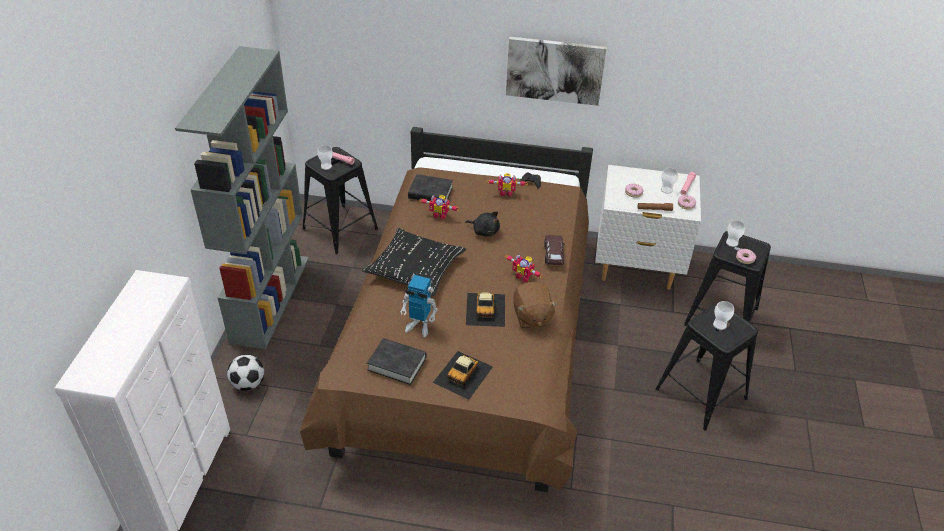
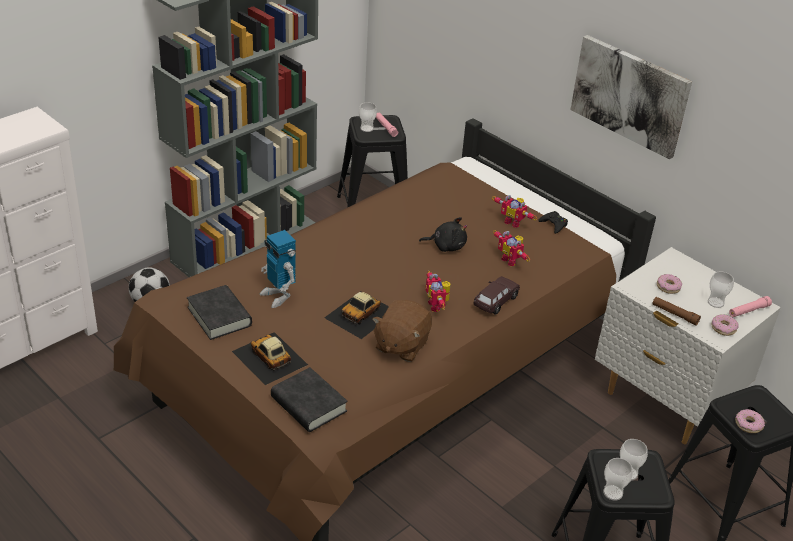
camera: 35 degrees right, 5 degrees down
(415, 268) = (335, 246): black pillow -> none
(430, 193) = (432, 189): black book -> black book (308, 404)
(440, 215) = (418, 212): toy robot -> toy robot (511, 260)
(463, 374) = (269, 358): toy car -> toy car turned 75 degrees clockwise
(484, 231) = (446, 246): black plush toy -> black plush toy turned 60 degrees counterclockwise
(732, 243) = (750, 400): cup -> cup (613, 493)

